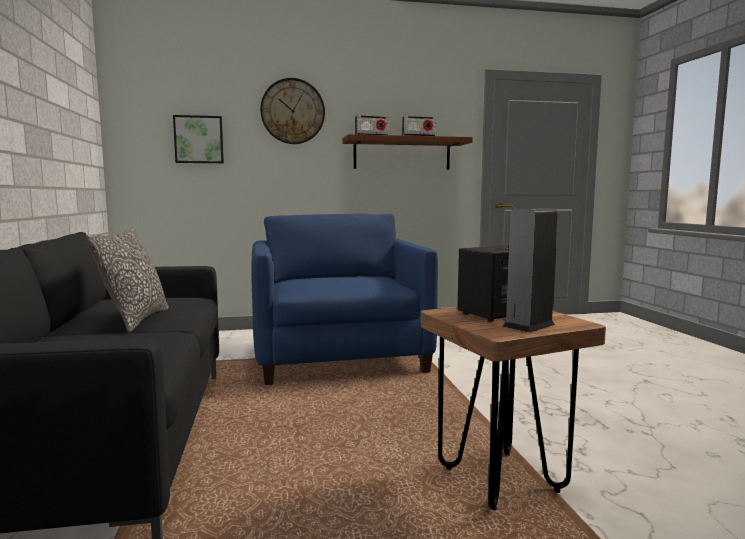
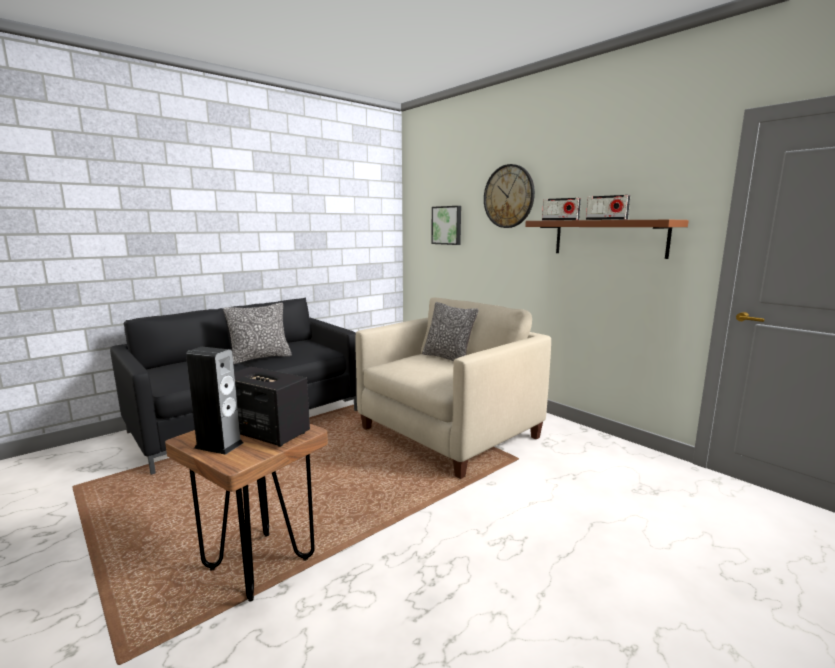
camera: 60 degrees right, 5 degrees up
(326, 276) = (448, 358): none -> pillow
(339, 357) = (448, 433): blue armchair -> beige armchair

